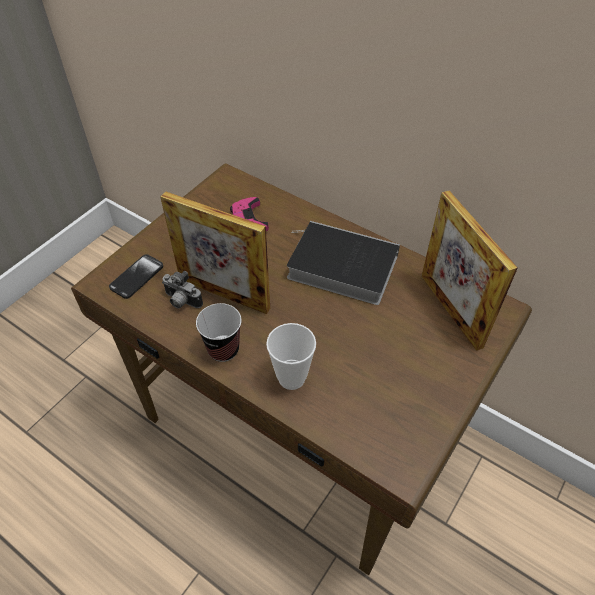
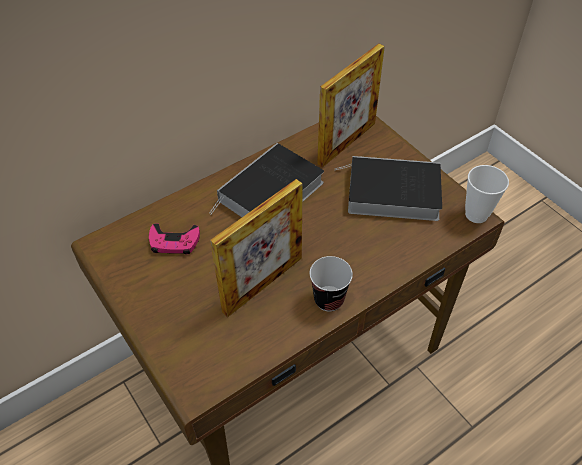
camera: 70 degrees left, 0 degrees up
(137, 277) = (204, 355): phone -> none
(181, 302) = (257, 321): camera -> none
(291, 378) = (376, 258): cup -> cup (476, 214)
(394, 370) = (390, 193): none -> book
(450, 310) = (346, 143): picture frame -> picture frame turned 45 degrees counterclockwise

